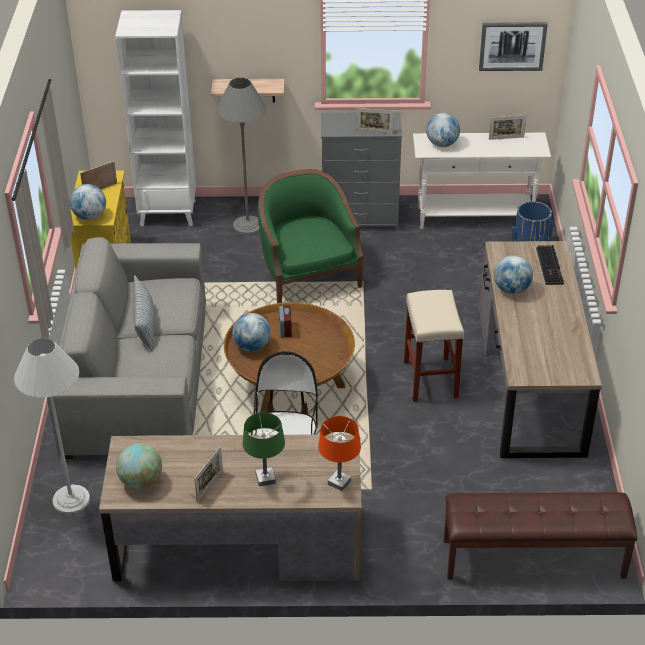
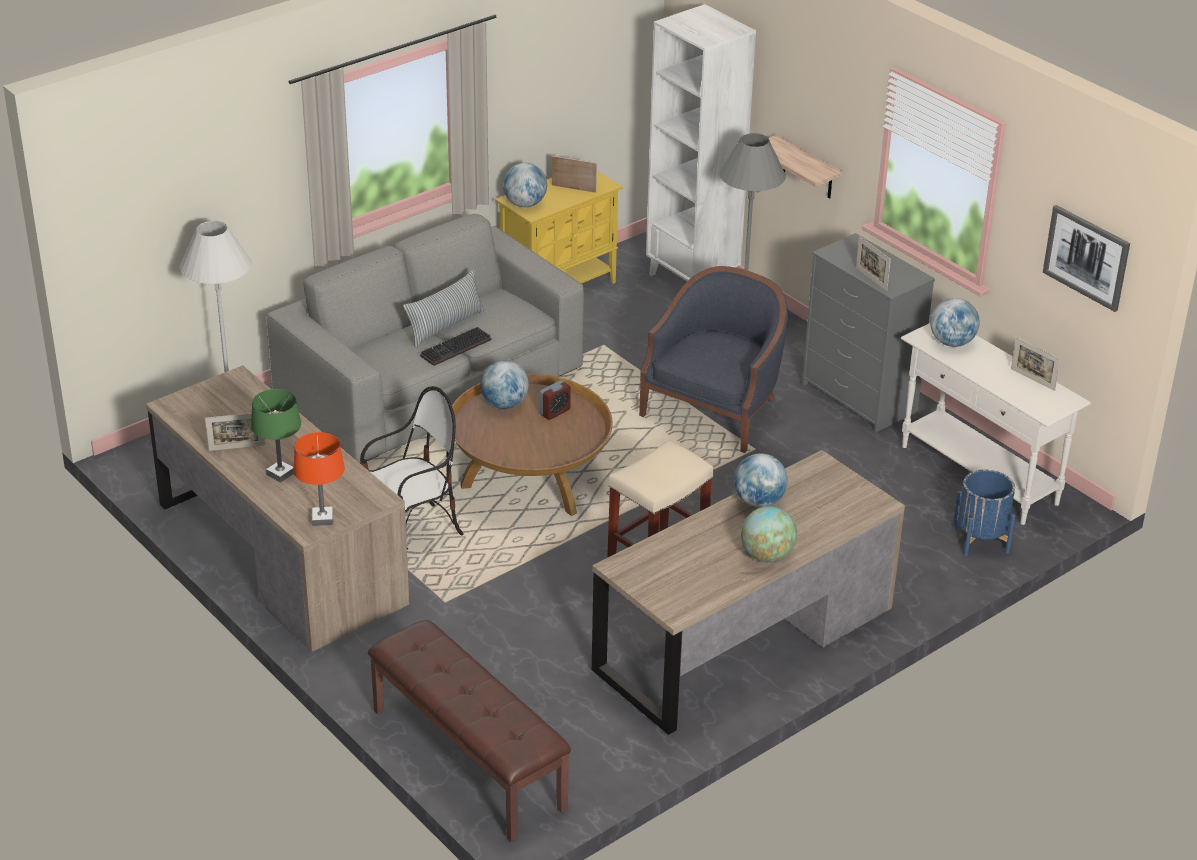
camera: 50 degrees right, 5 degrees down
(141, 481) = (202, 408): globe -> globe (767, 556)
(308, 275) = (715, 410): green armchair -> blue armchair
(551, 266) = (838, 512): keyboard -> keyboard (456, 349)

